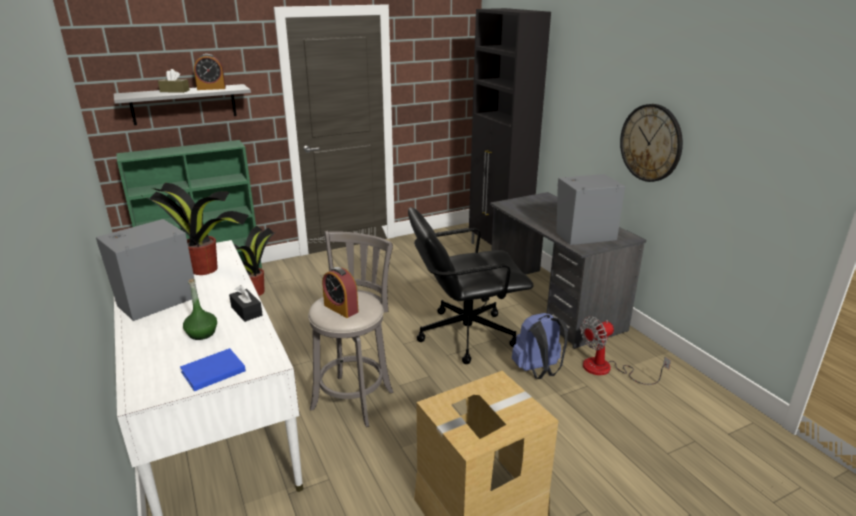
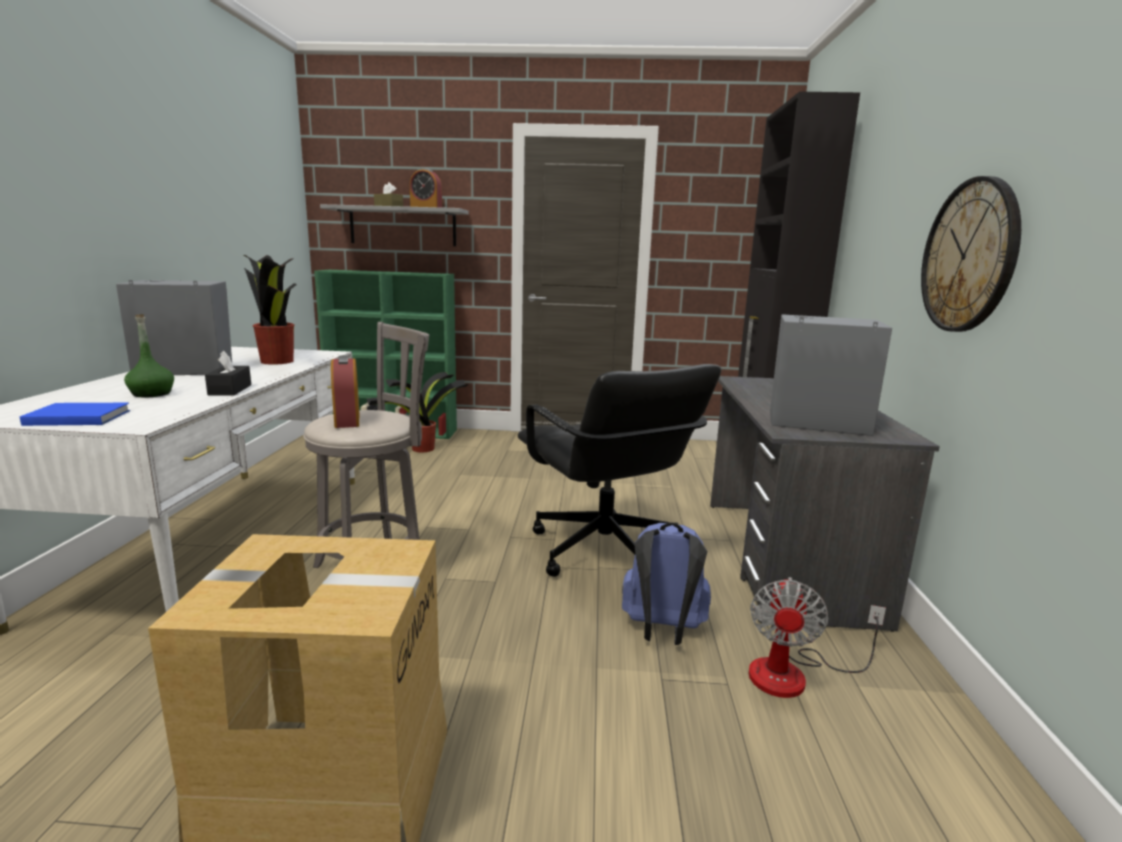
camera: 30 degrees right, 10 degrees down
(465, 334) = (604, 551): black office chair -> black office chair turned 135 degrees counterclockwise
(607, 369) = (794, 674): fan -> fan turned 75 degrees counterclockwise

